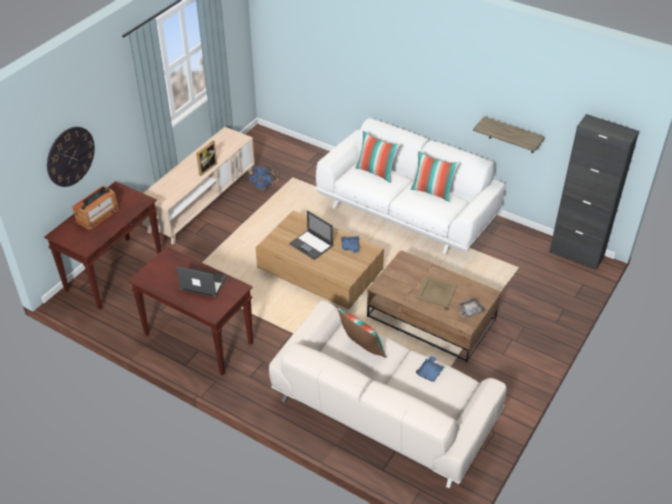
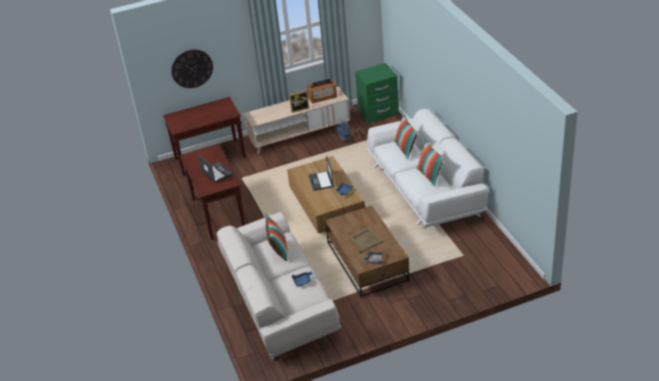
camera: 40 degrees right, 5 degrees down
(98, 216) = (200, 113): radio -> radio (322, 97)
(270, 145) = (378, 113): none -> green nightstand
(512, 135) = (491, 149): shelf -> none
(576, 255) = (517, 264): black cabinet -> none

